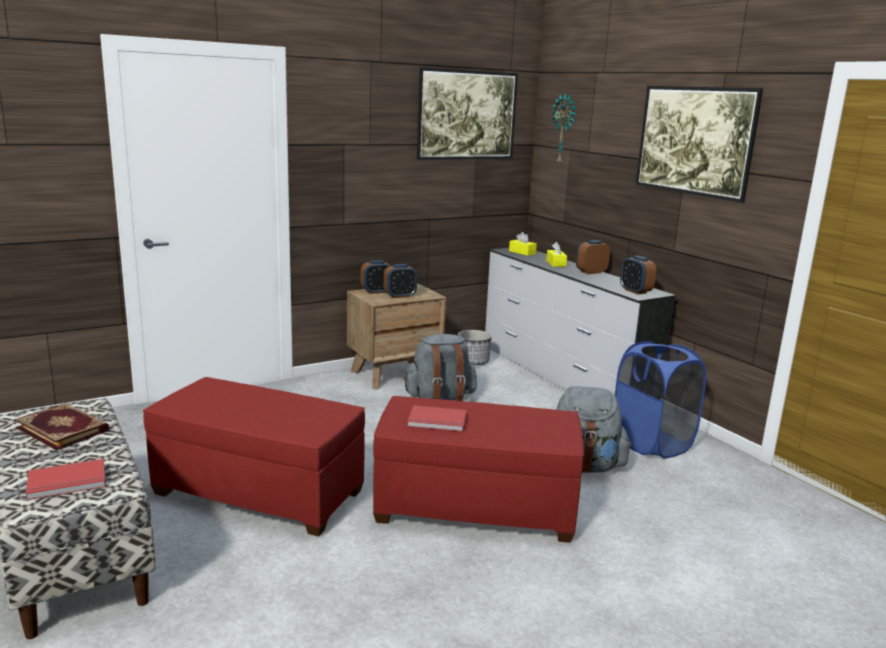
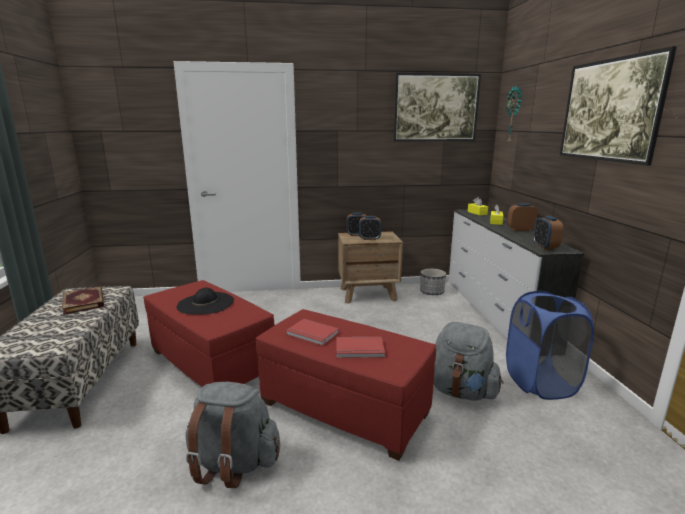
camera: 25 degrees right, 0 degrees up
(67, 483) = (39, 337): red book -> red book (360, 350)
(255, 406) = (205, 303): none -> black hat
(440, 400) = (385, 317): grey backpack -> grey backpack (233, 464)

